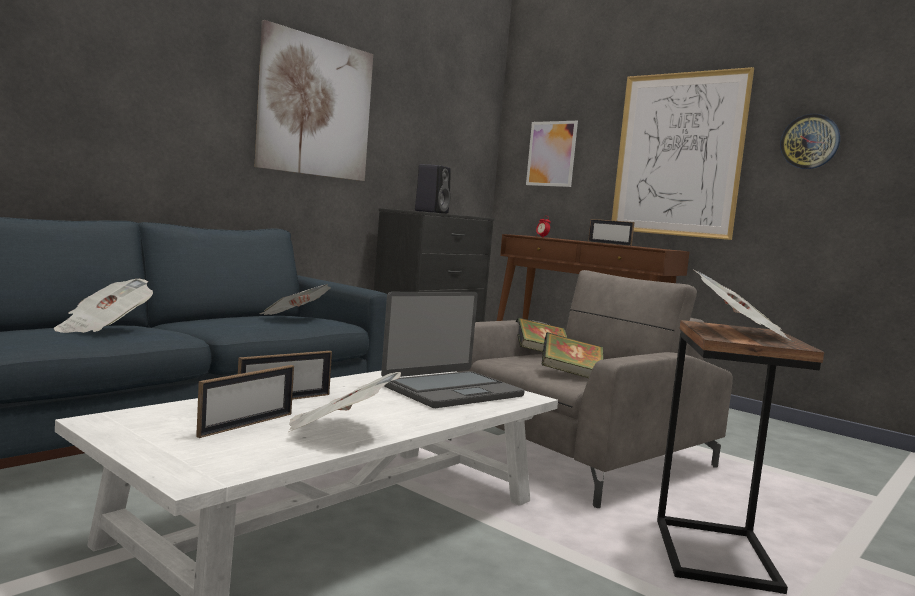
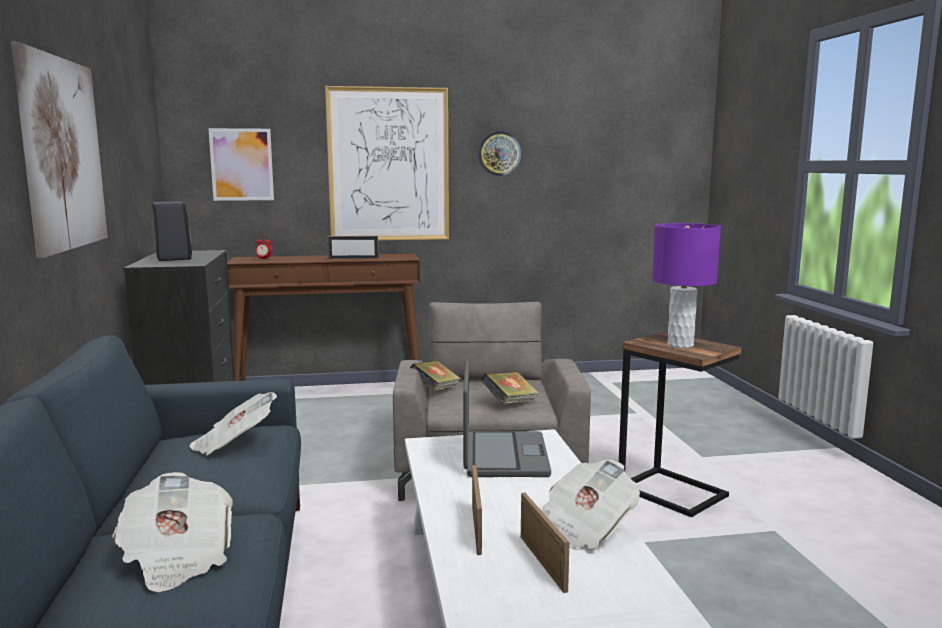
camera: 50 degrees left, 5 degrees up
(740, 333) = (680, 345): newspaper -> purple table lamp

